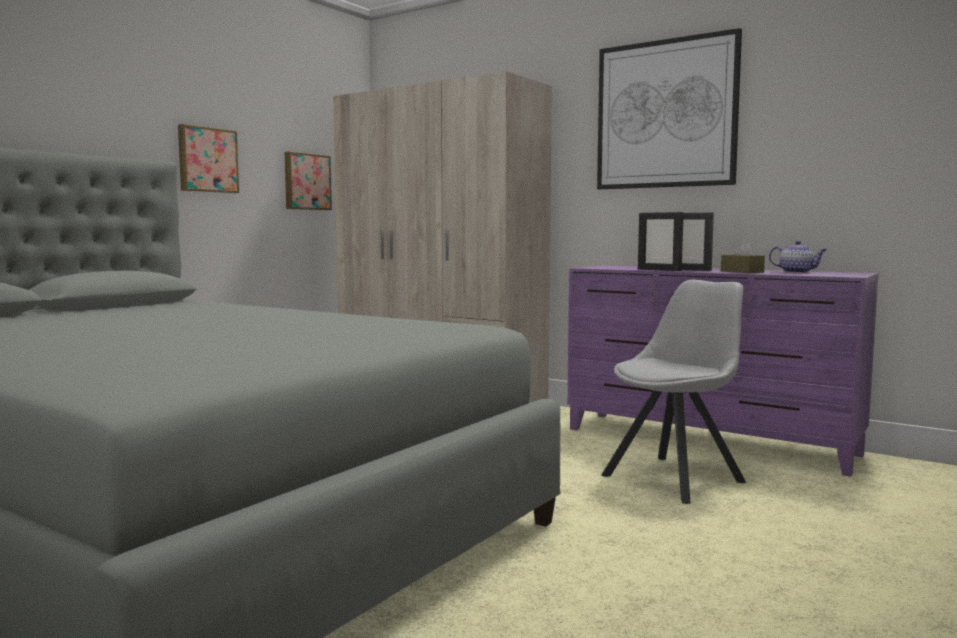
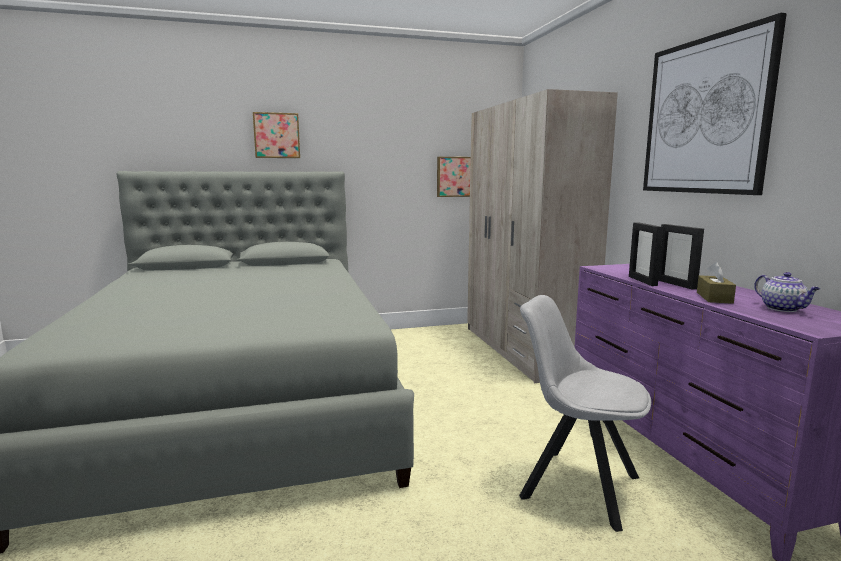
camera: 40 degrees right, 5 degrees up
(207, 160) = (375, 167): picture -> picture (276, 135)
(675, 478) = (576, 485): grey chair -> grey chair turned 150 degrees counterclockwise

